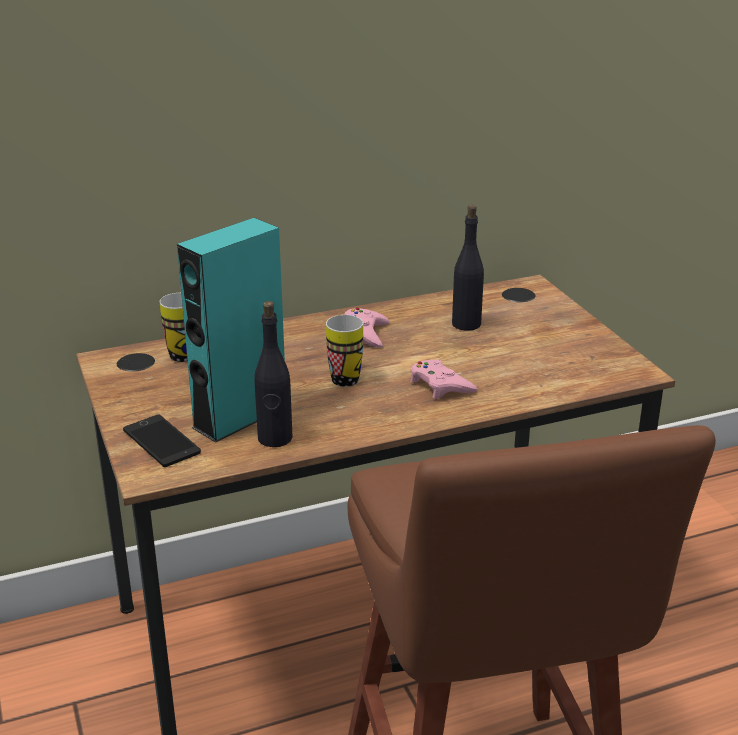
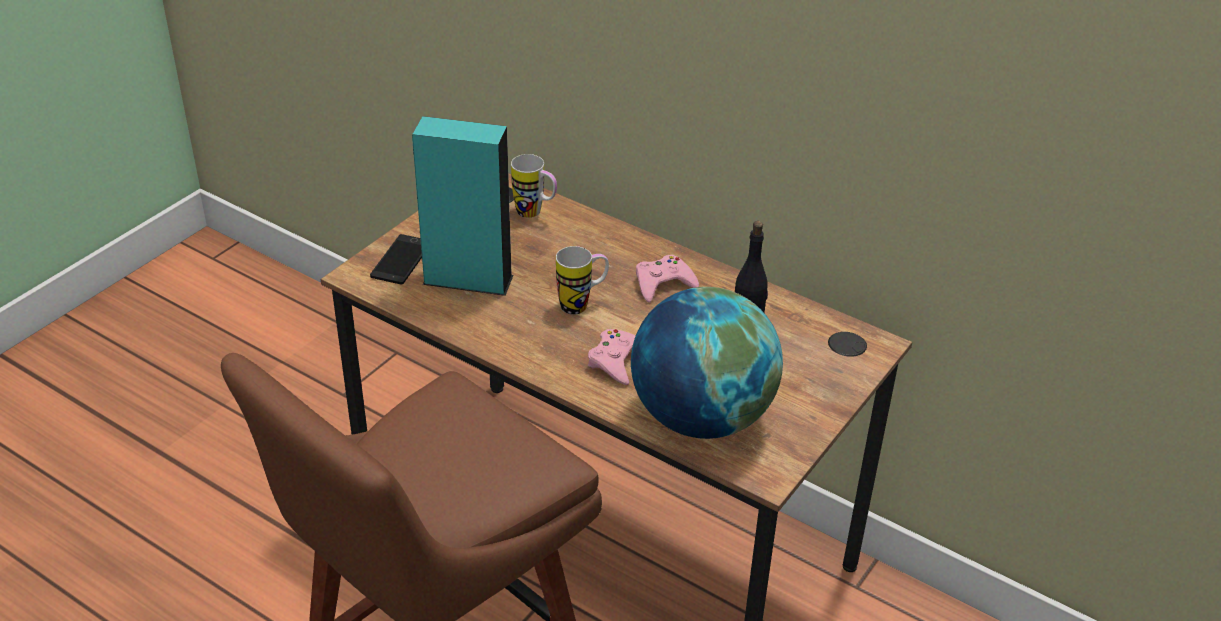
camera: 55 degrees right, 10 degrees up
(275, 438) = (452, 309): black bottle -> none
(547, 374) = (701, 417): none -> globe

